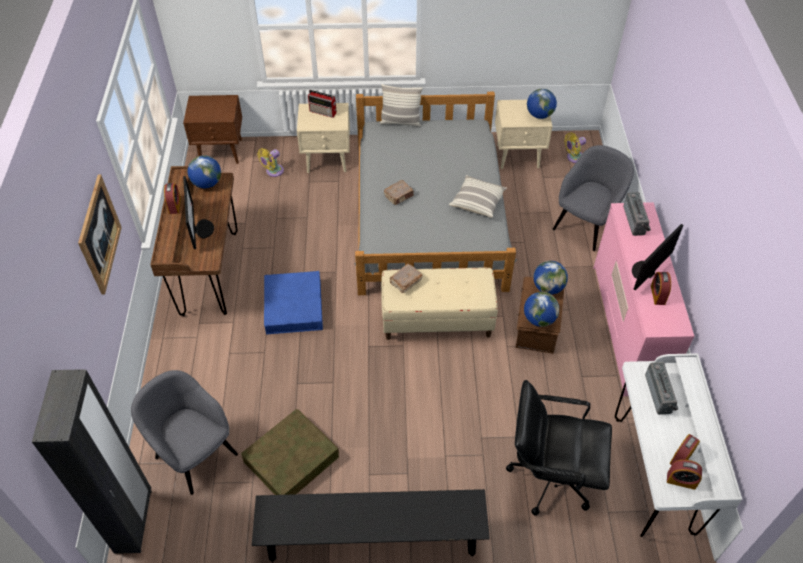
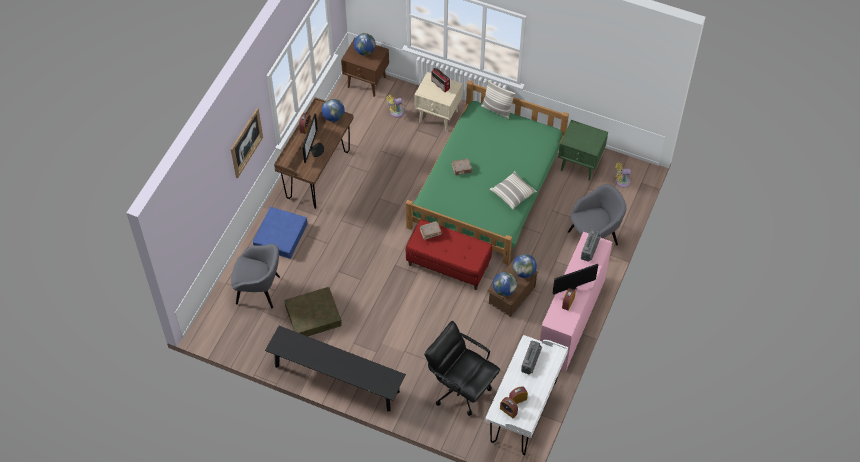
camera: 25 degrees right, 5 degrees up
(134, 521) = (210, 314): black wardrobe -> none
(195, 454) = (259, 290): grey armchair -> grey armchair turned 120 degrees clockwise
(294, 306) = (361, 220): blue storage box -> blue storage box (280, 235)
(429, 214) = (487, 187): grey bed -> green bed
(437, 319) = (448, 265): beige bench -> red bench
(518, 156) = (580, 165): beige nightstand -> green nightstand
(539, 115) = (594, 143): globe -> globe (365, 51)

